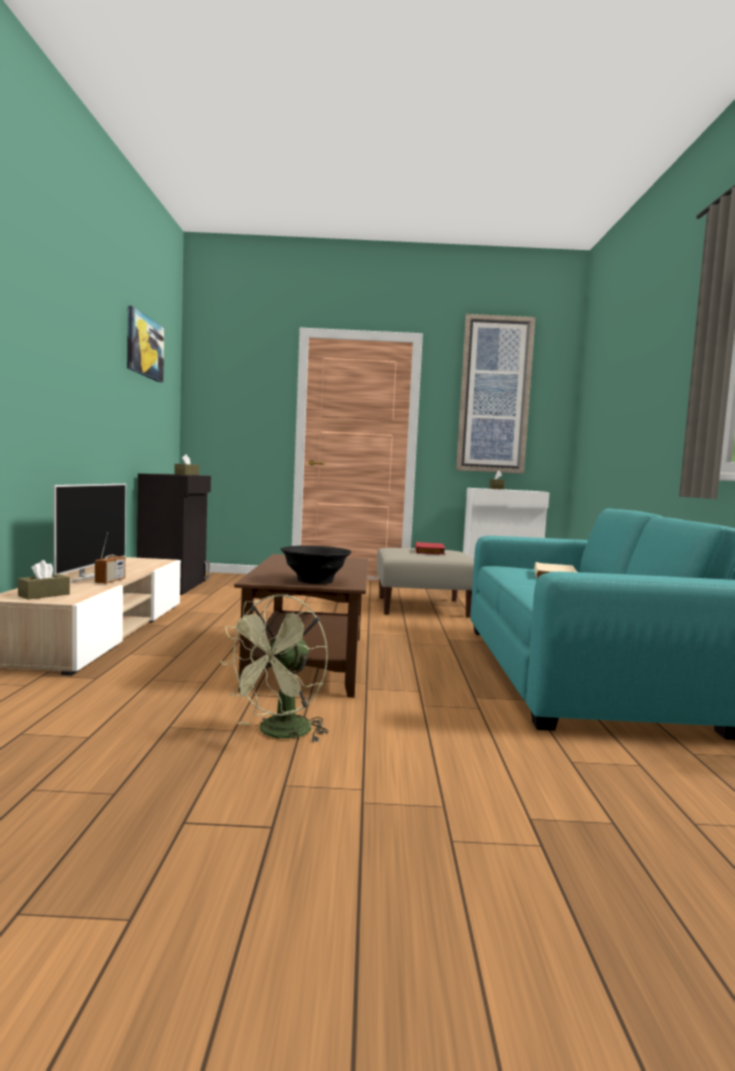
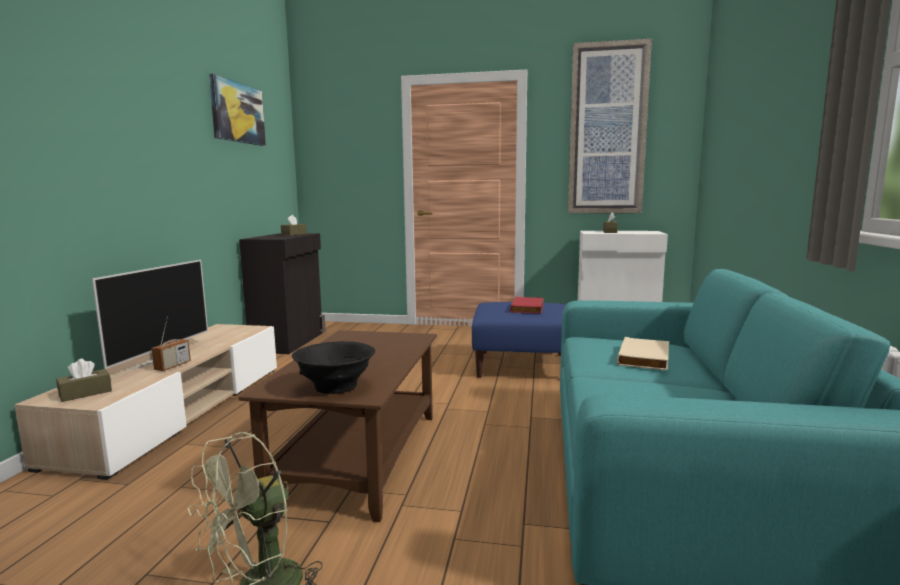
camera: 10 degrees right, 5 degrees up
(423, 607) = (523, 365): beige ottoman -> blue ottoman

